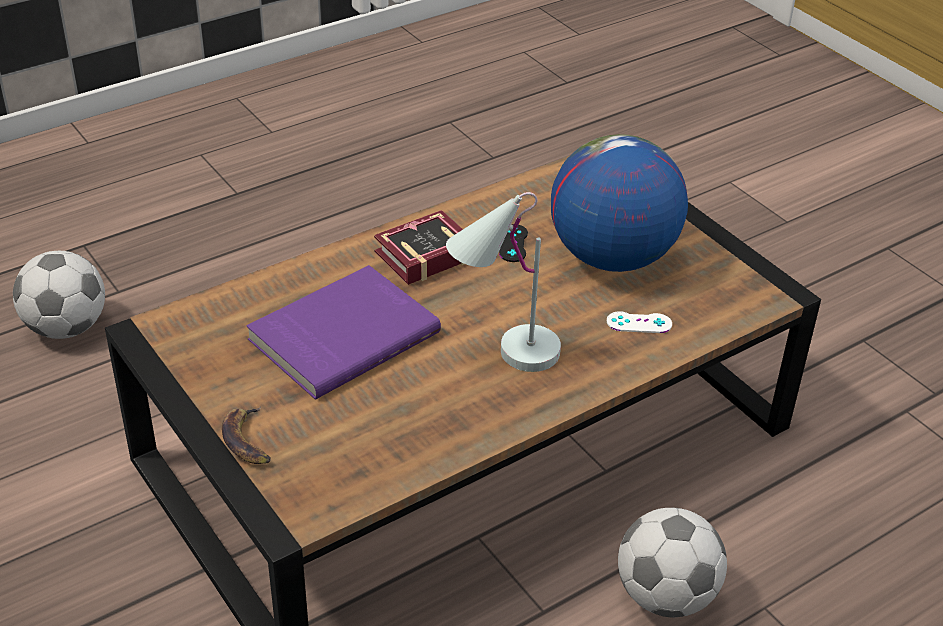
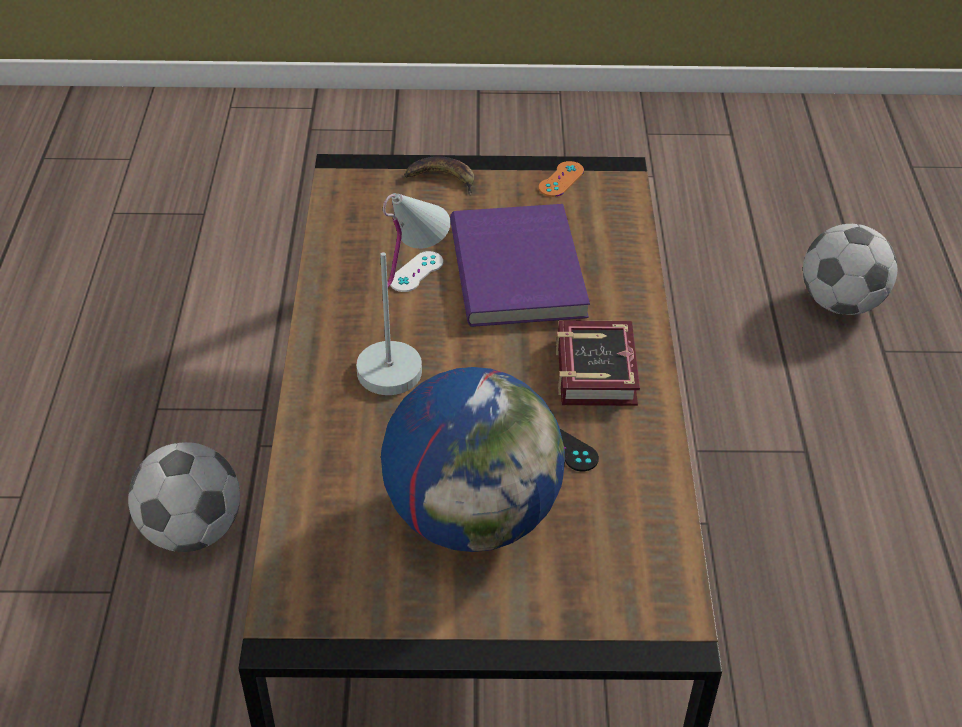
camera: 125 degrees right, 5 degrees up
(186, 362) = (561, 179): none -> orange game controller
(639, 323) = (353, 472): white game controller -> white game controller (416, 272)

